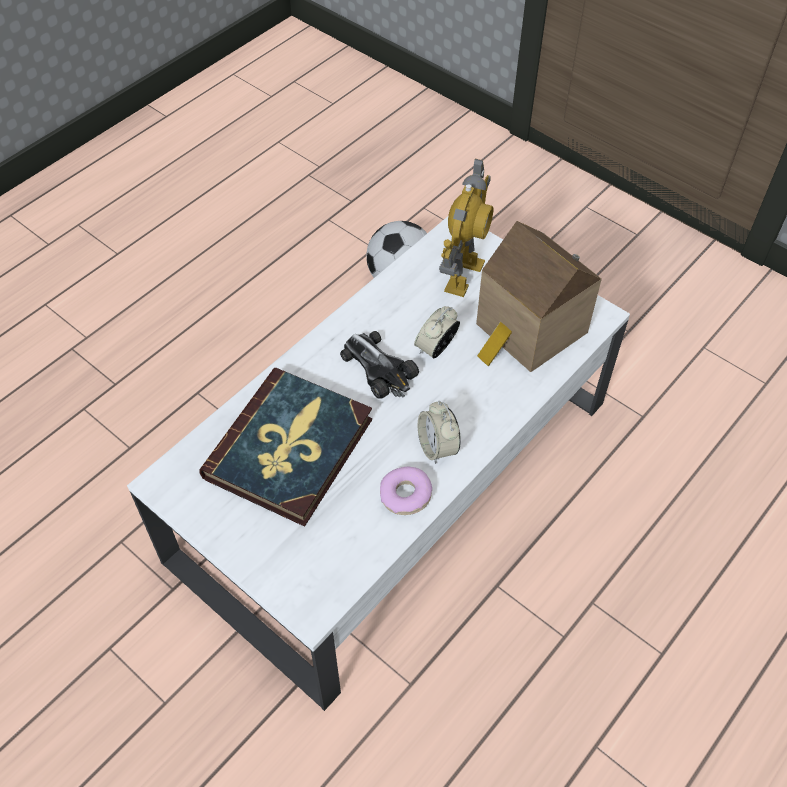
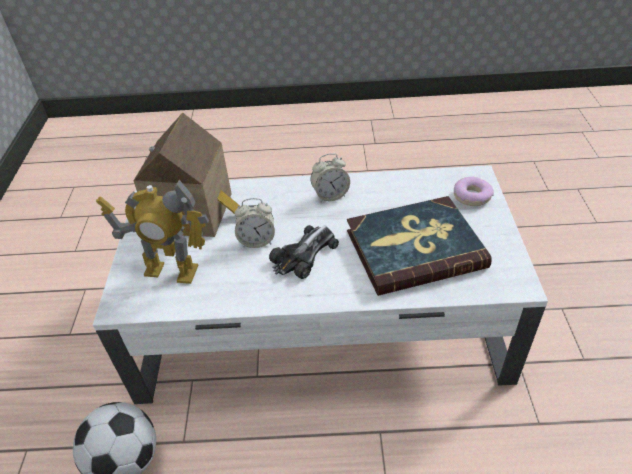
camera: 130 degrees left, 10 degrees down
(378, 368) = (305, 255): toy car -> toy car turned 150 degrees counterclockwise
(405, 495) = (375, 187): donut -> donut (472, 196)
(437, 447) = (330, 195): alarm clock -> alarm clock turned 45 degrees clockwise
(462, 275) = (171, 271): toy robot -> toy robot turned 150 degrees counterclockwise

